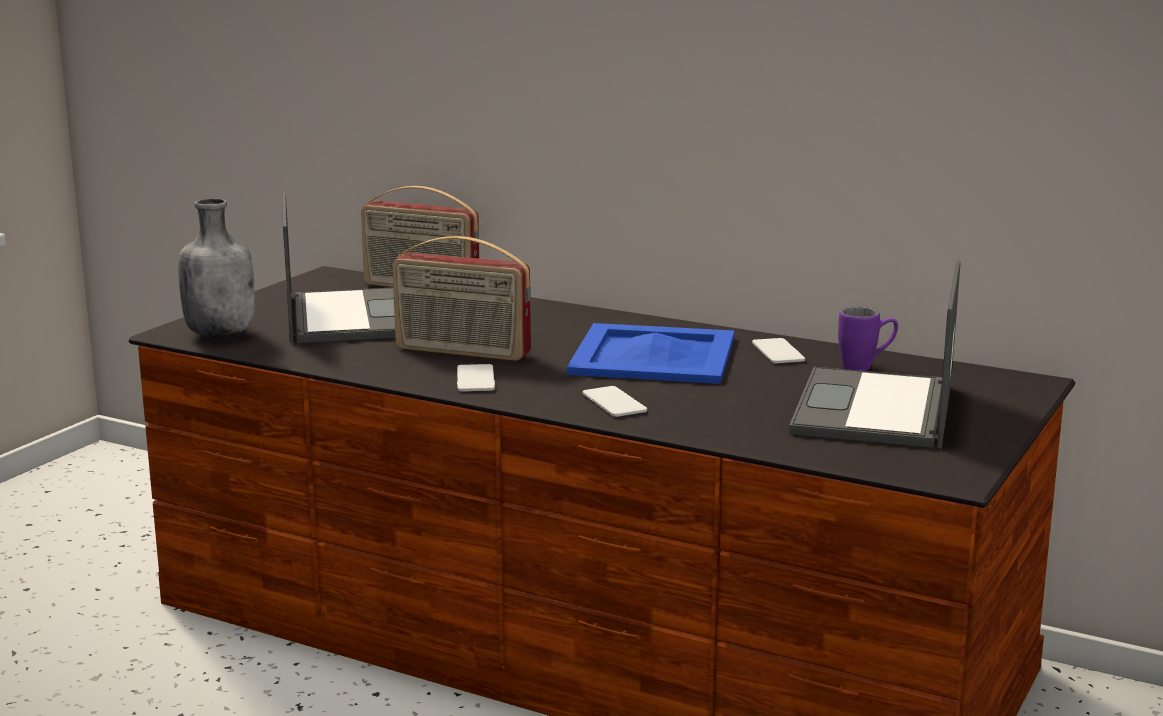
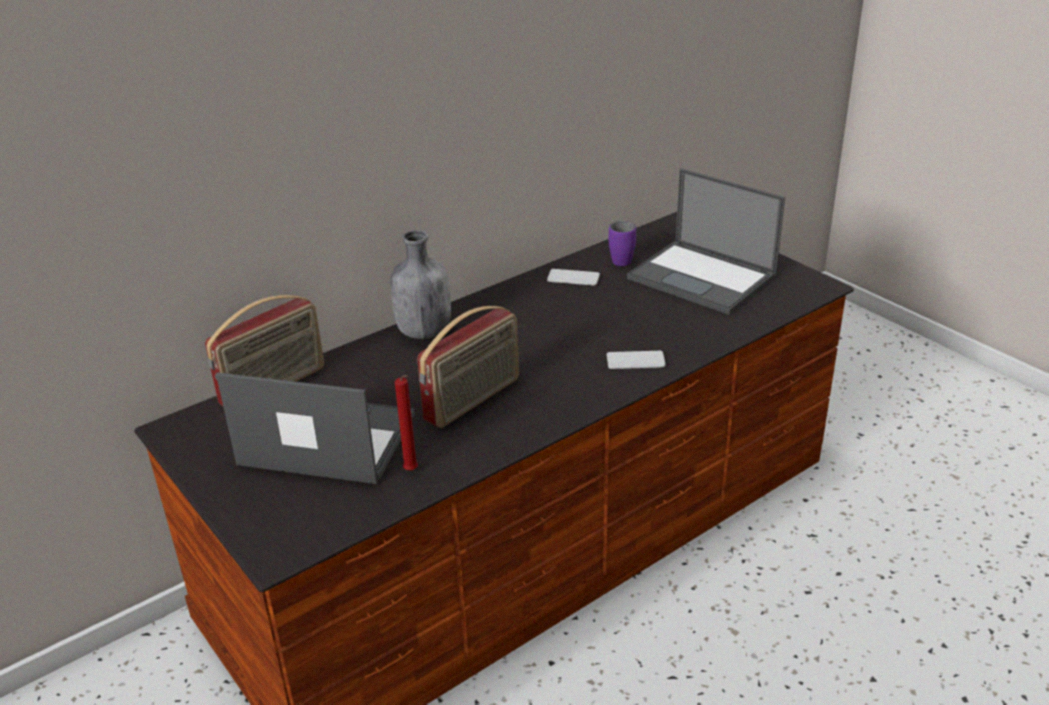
camera: 65 degrees left, 15 degrees up
(221, 334) = (311, 522): grey bottle -> grey bottle (423, 332)
(319, 351) = (412, 471): none -> red candle
(475, 379) = (545, 407): phone -> none
(655, 355) = (544, 322): blue tray -> none

